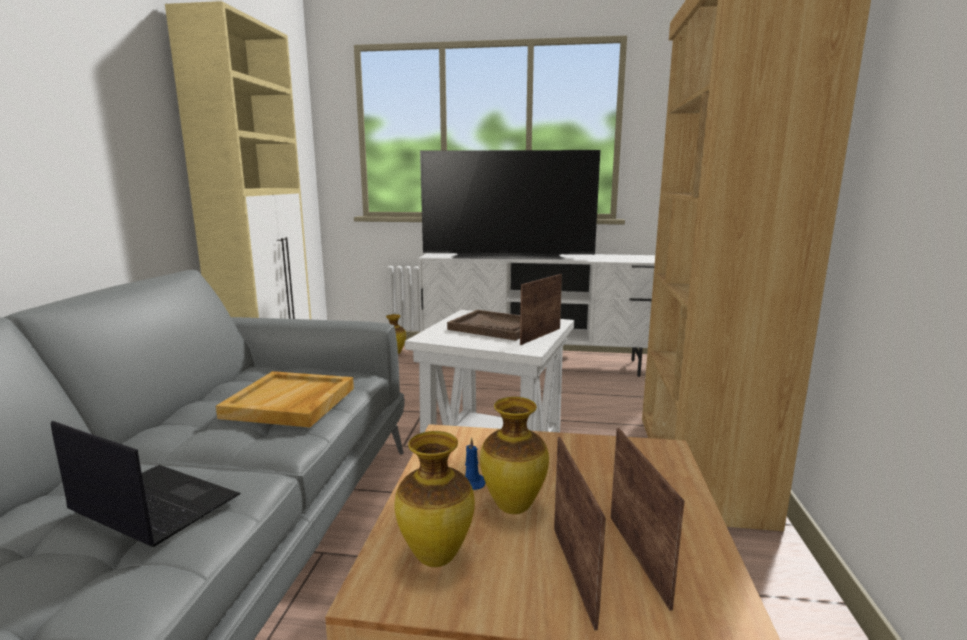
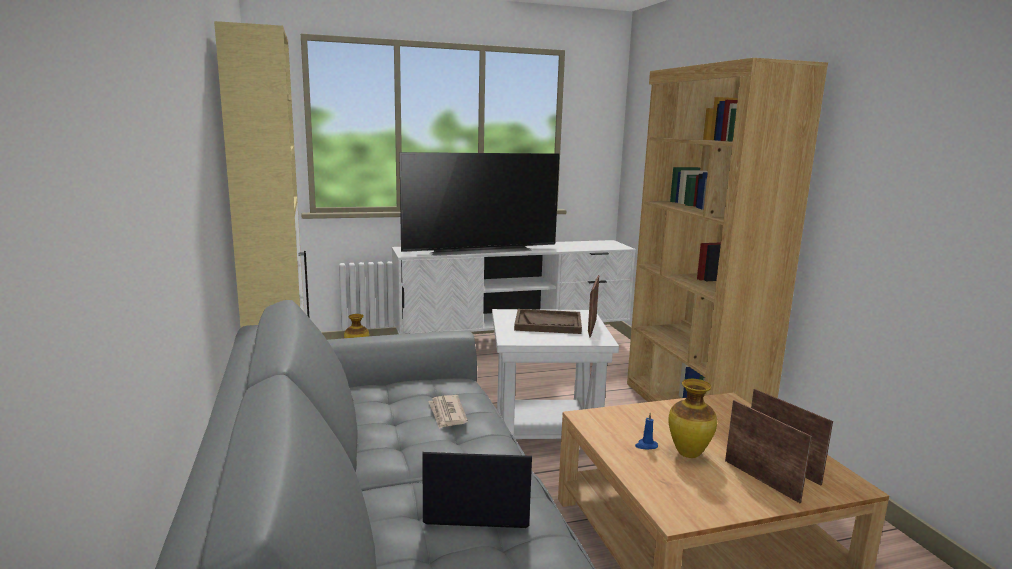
camera: 25 degrees left, 0 degrees up
(290, 403) = (447, 414): beige tray -> newspaper
(435, 558) = (684, 492): vase -> none

